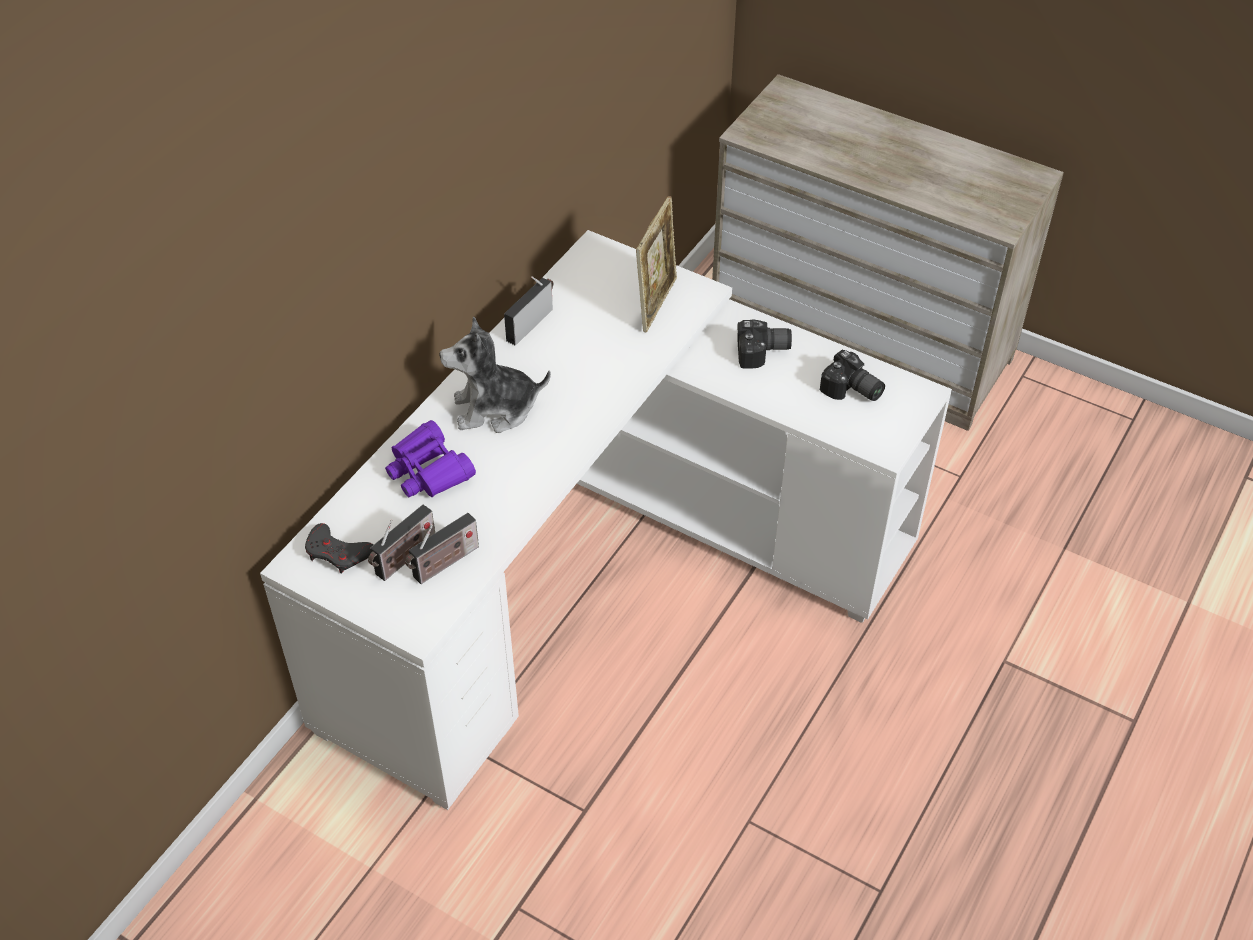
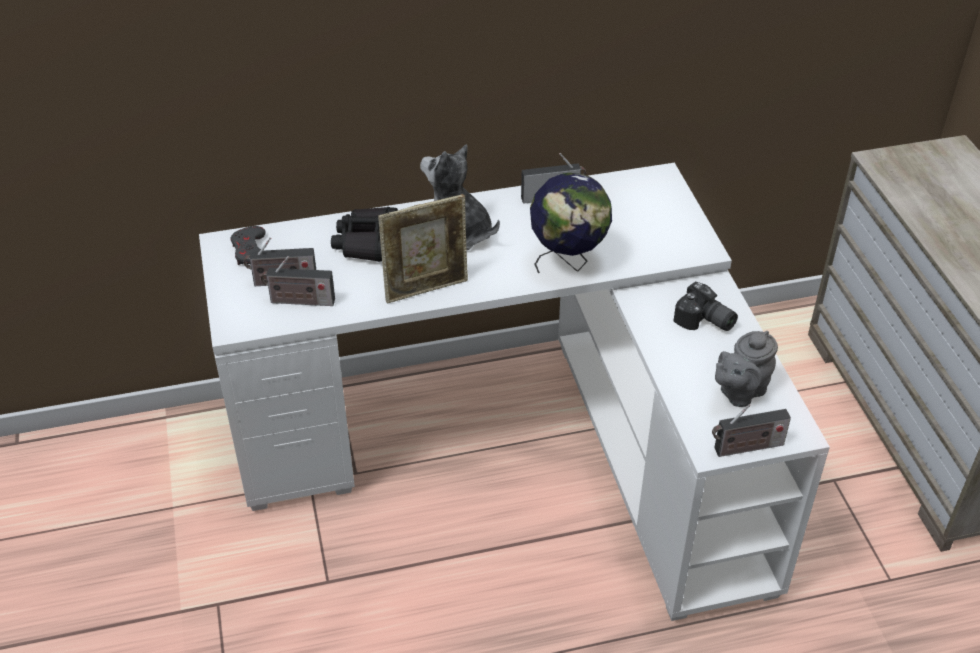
camera: 45 degrees right, 5 degrees down
(428, 470) = (366, 242): purple binoculars -> black binoculars
(617, 372) = (568, 262): none -> globe
(656, 303) = (658, 236): picture frame -> picture frame (426, 288)
(851, 391) = (739, 392): camera -> grey teapot
(904, 430) = (746, 448): none -> radio

